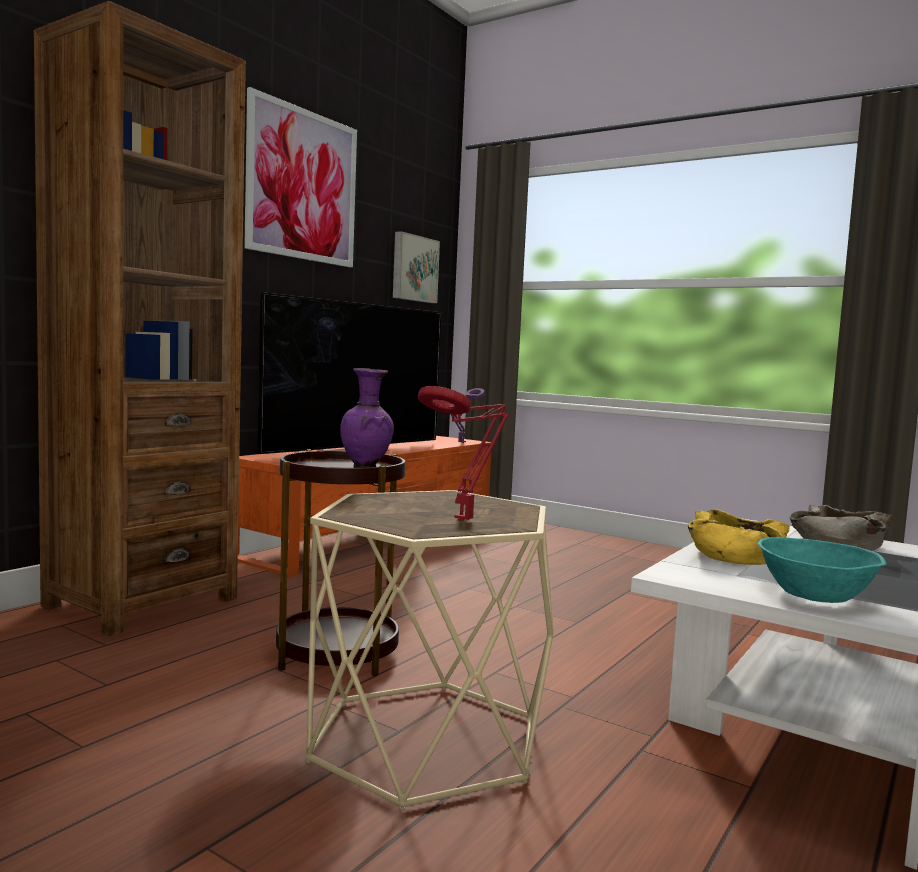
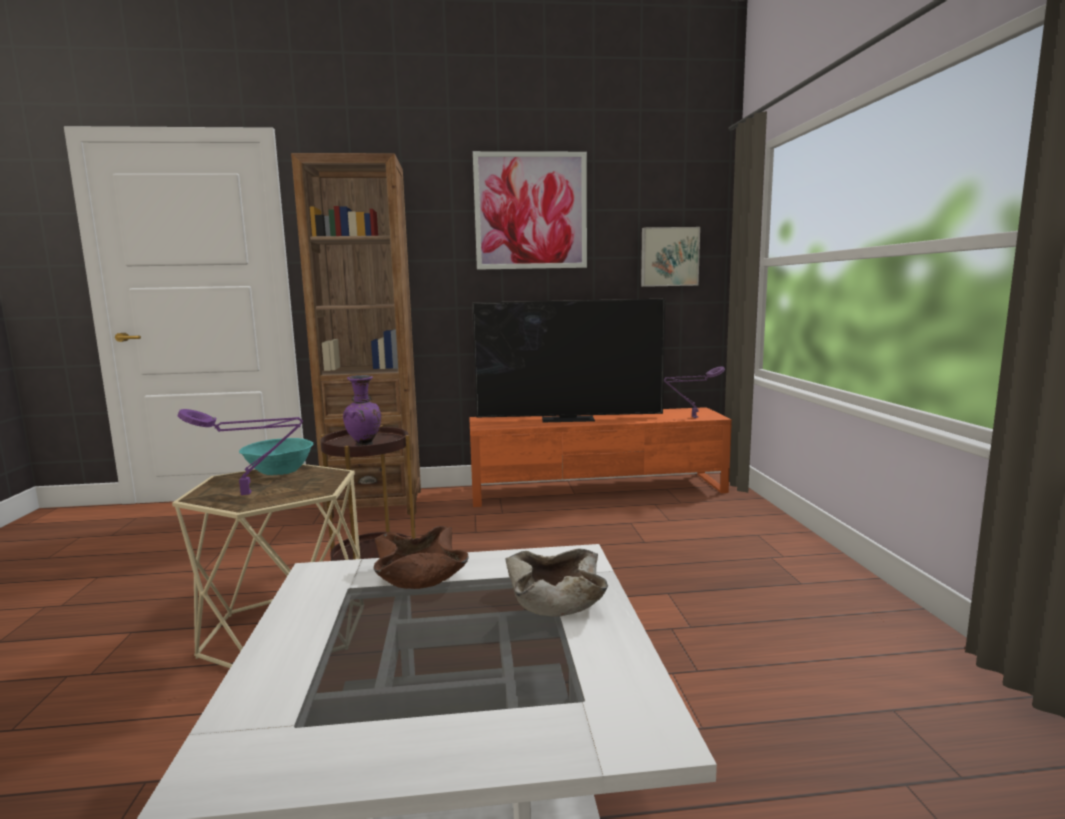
camera: 50 degrees right, 5 degrees up
(466, 519) = (250, 494): red table lamp -> purple table lamp
(737, 556) = (421, 575): yellow bowl -> brown bowl
(817, 596) = (316, 624): turquoise bowl -> turquoise bowl (279, 471)

